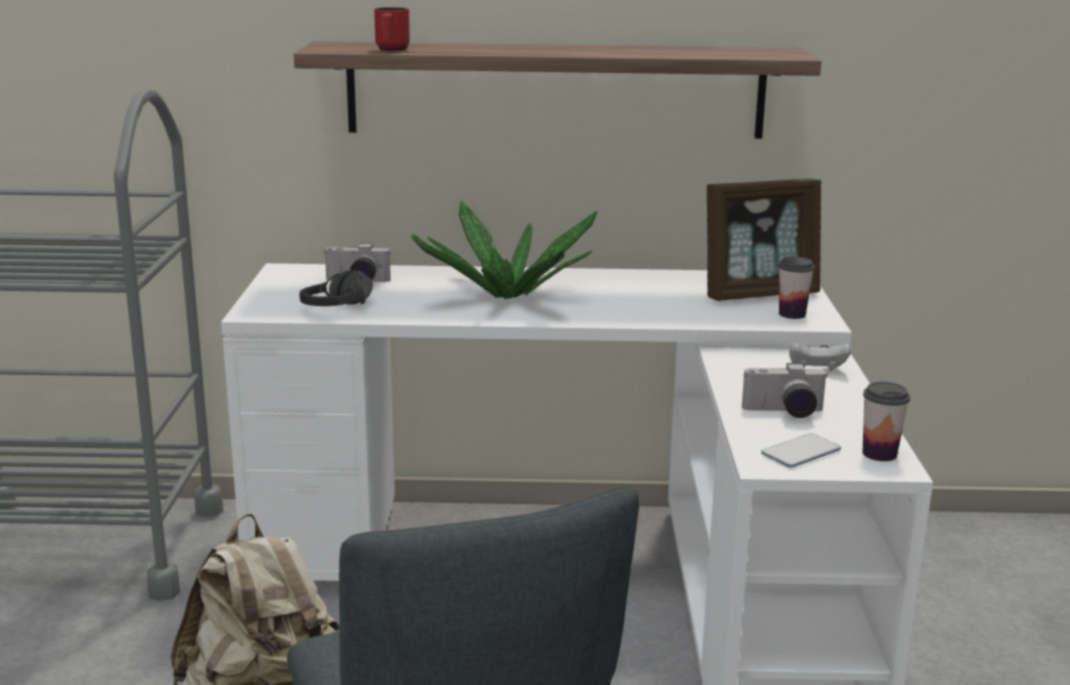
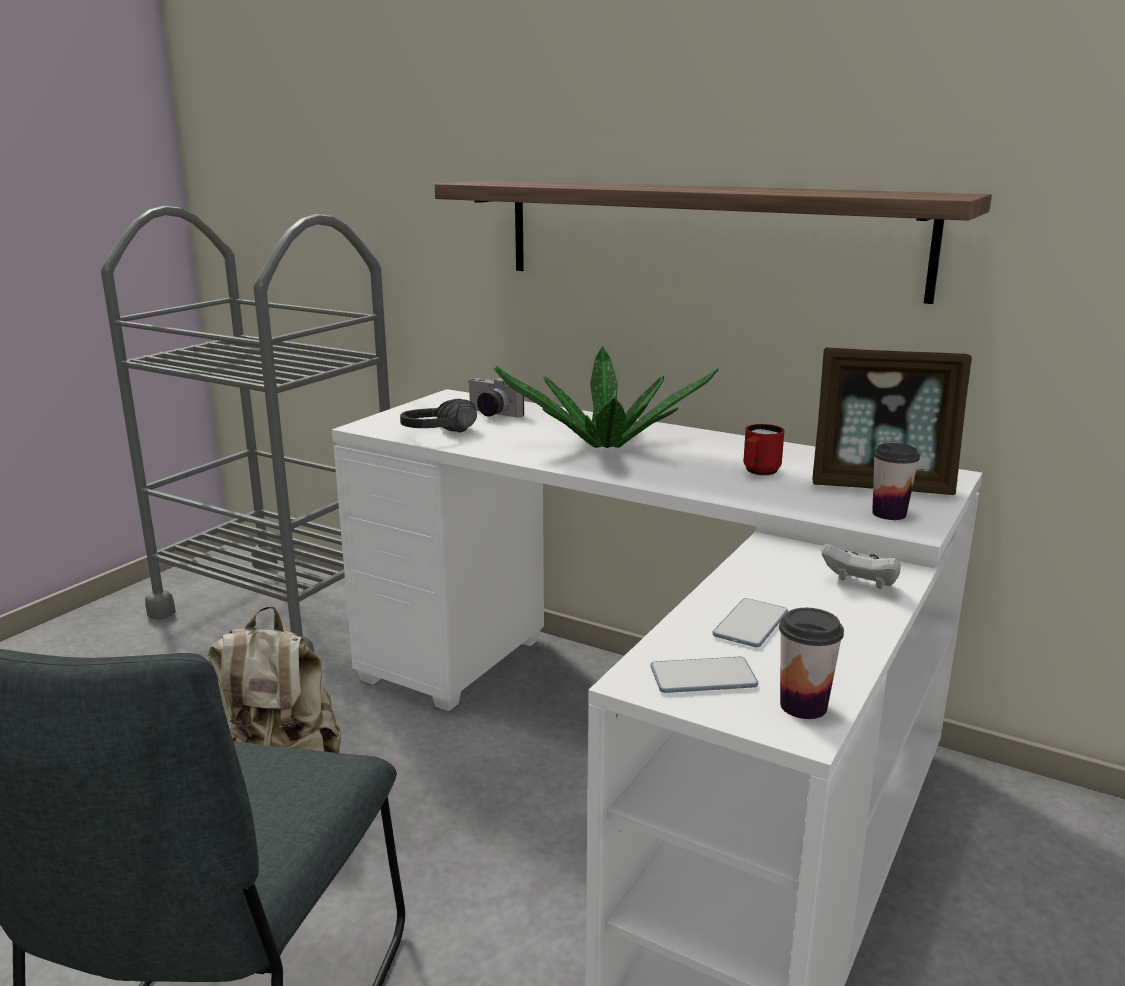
camera: 30 degrees right, 0 degrees up
(391, 50) = (524, 184): red mug -> red mug (758, 472)
(784, 412) = (750, 624): camera -> phone

